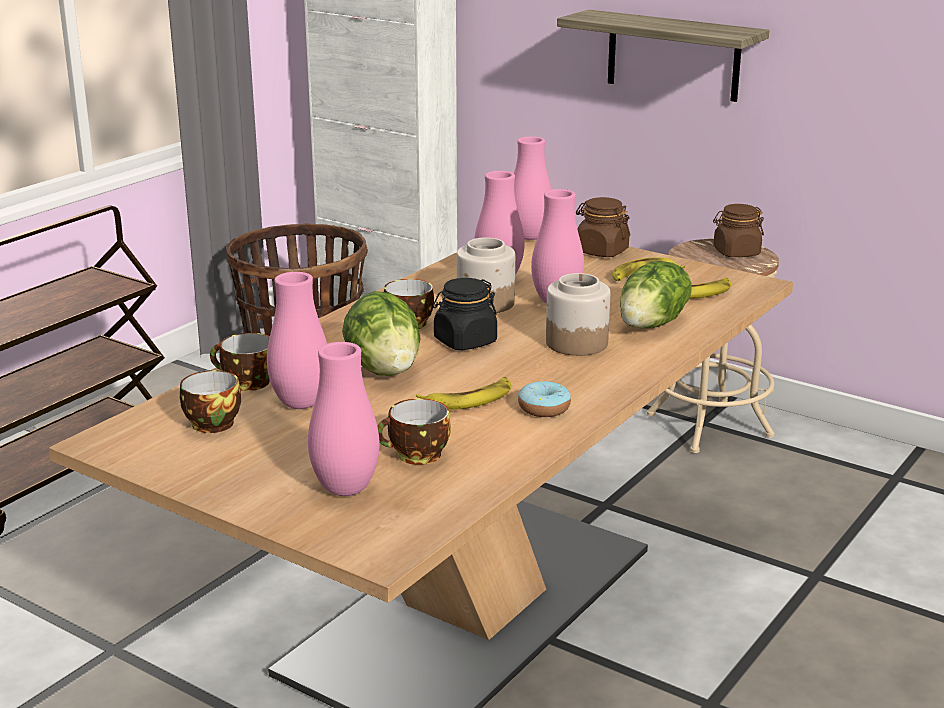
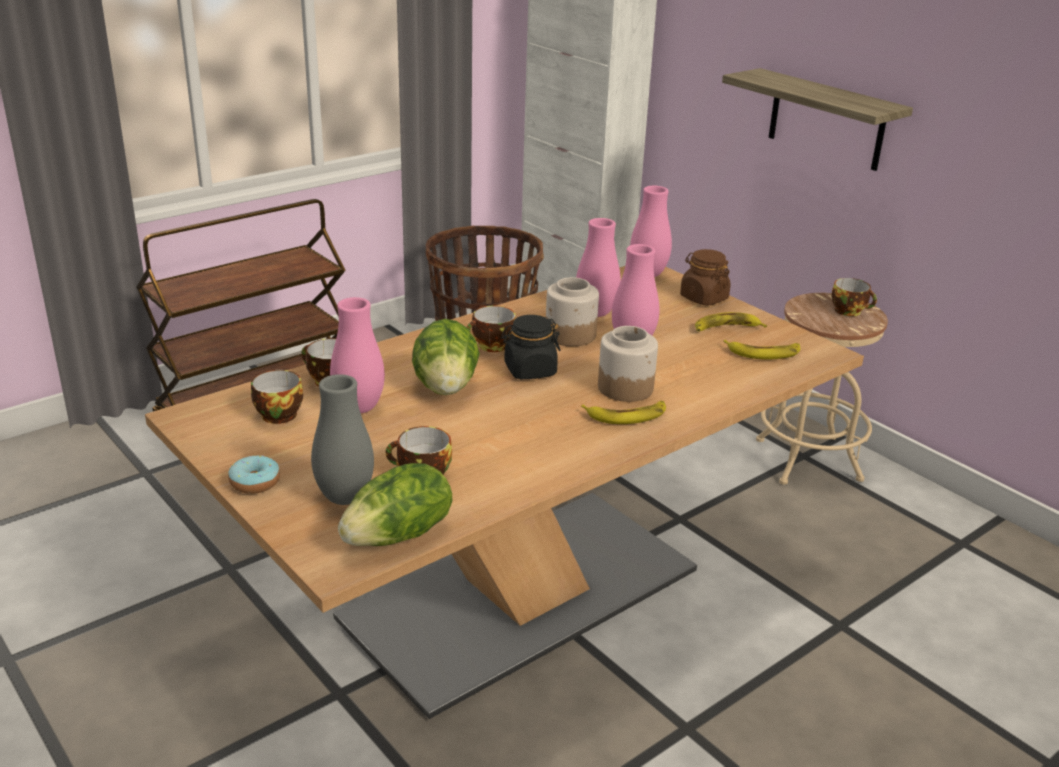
camera: 15 degrees right, 5 degrees up
(345, 489) = (345, 497): pink vase -> grey vase
(469, 399) = (499, 428): banana -> banana (627, 416)
(544, 408) = (557, 449): donut -> donut (255, 483)
(653, 324) = (705, 380): lettuce -> lettuce (399, 535)
(736, 253) = (849, 311): brown jar -> cup

